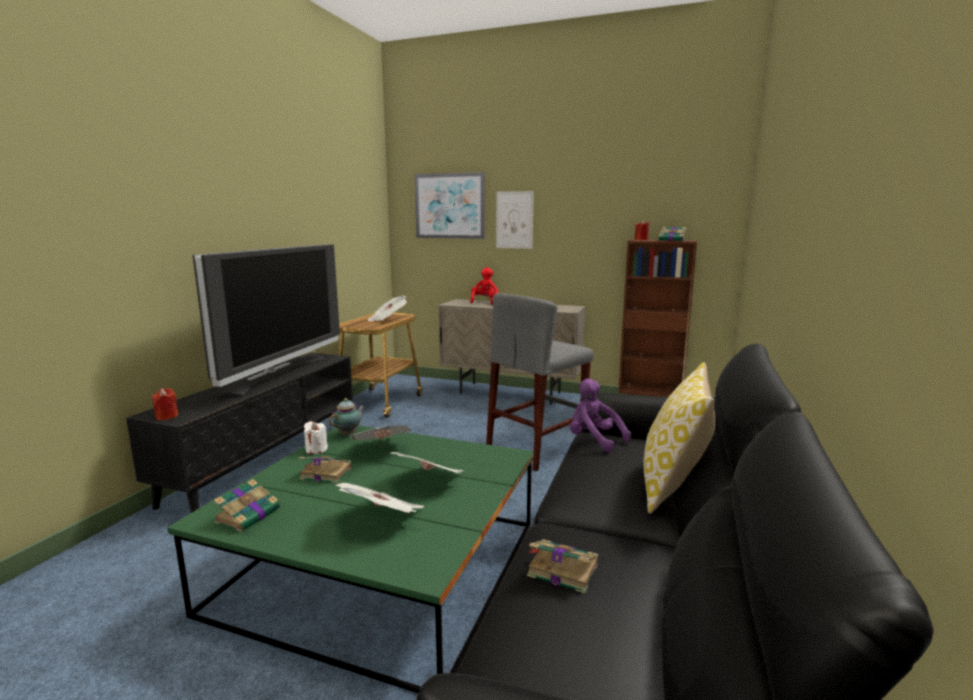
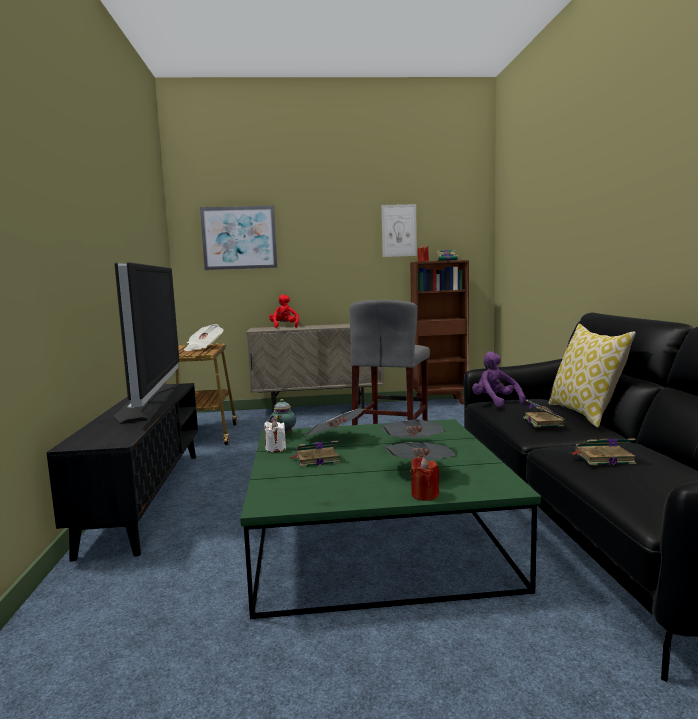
camera: 25 degrees left, 5 degrees down
(167, 416) = (97, 443): red candle -> red candle (424, 495)
(249, 515) = (303, 494): book -> book (543, 421)
(514, 220) = (305, 249): picture -> picture (399, 230)
(594, 440) = (495, 402): purple plush toy -> purple plush toy turned 45 degrees clockwise

